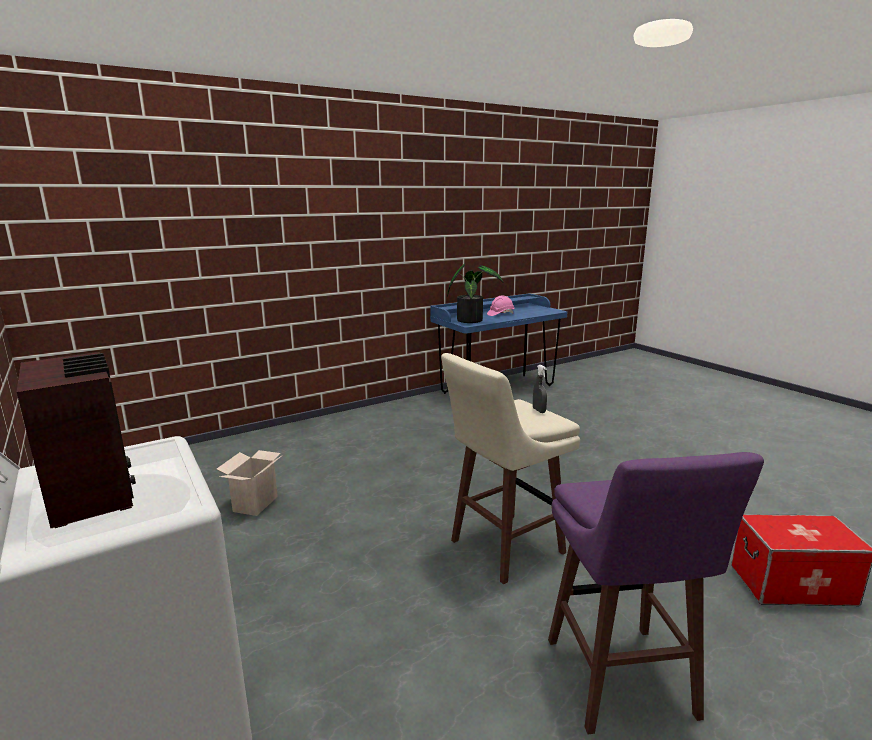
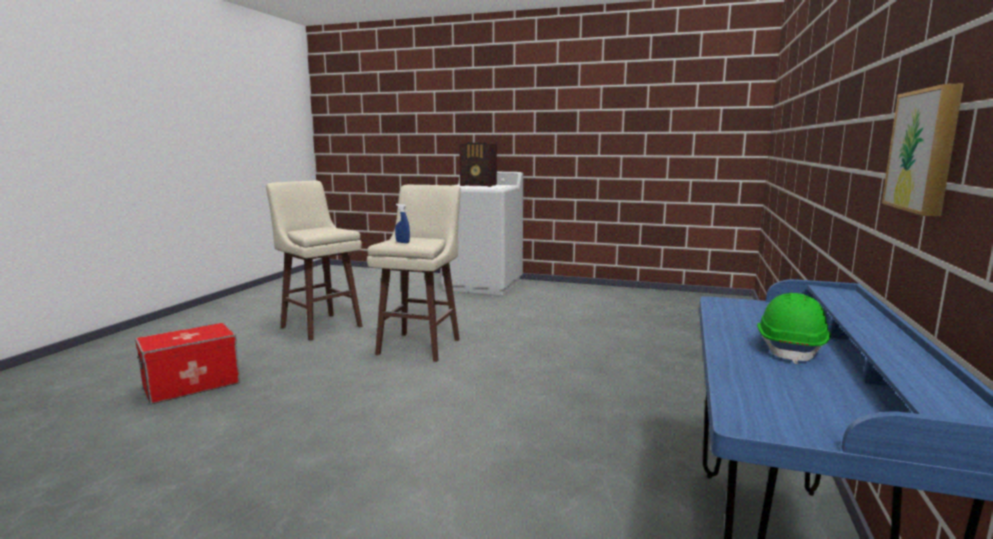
camera: 140 degrees right, 5 degrees down
(255, 503) = (612, 320): cardboard box -> none
(463, 248) = (926, 150): none -> picture
(471, 320) = (756, 313): potted plant -> none
(500, 314) = (791, 348): pink hard hat -> green hard hat
(539, 410) = (402, 242): grey spray bottle -> blue spray bottle
(620, 681) = (320, 326): purple stool -> beige stool

